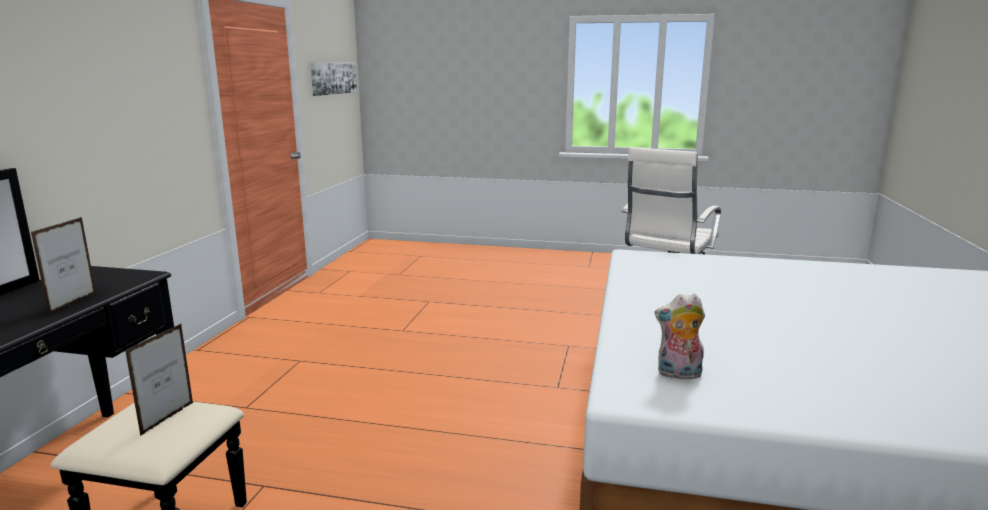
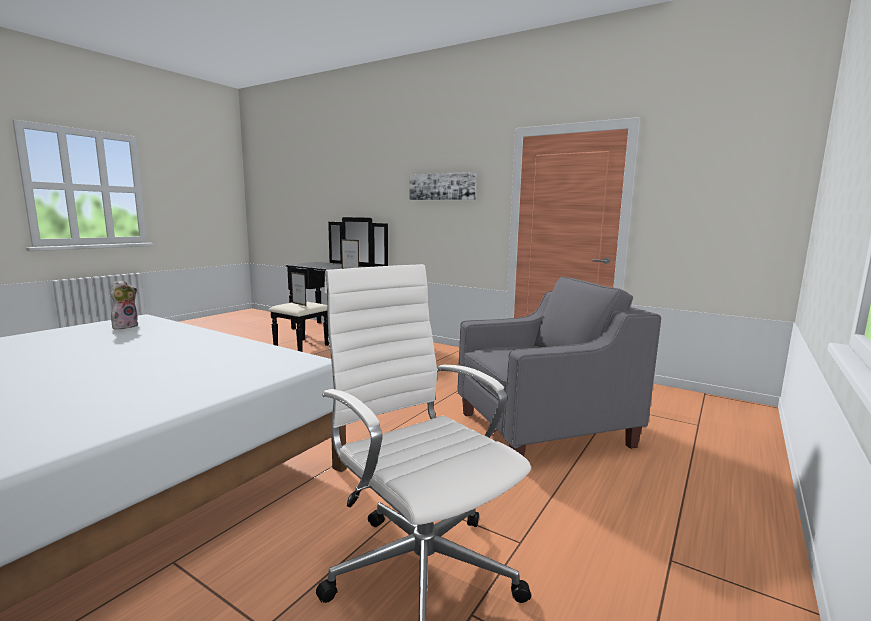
camera: 110 degrees right, 5 degrees down
(333, 78) = (722, 193): picture -> picture (442, 186)
(468, 292) = (544, 429): none -> grey armchair

